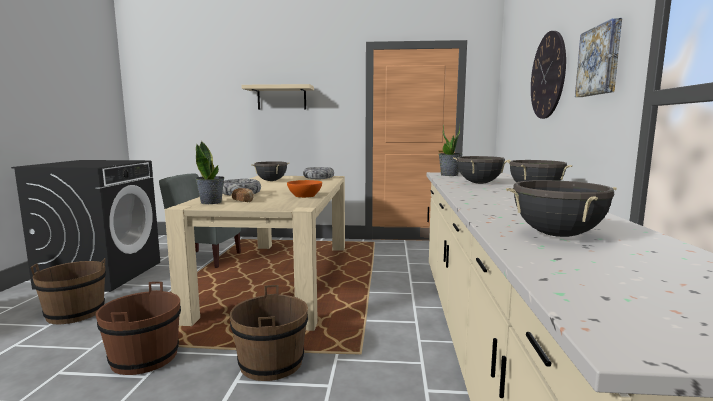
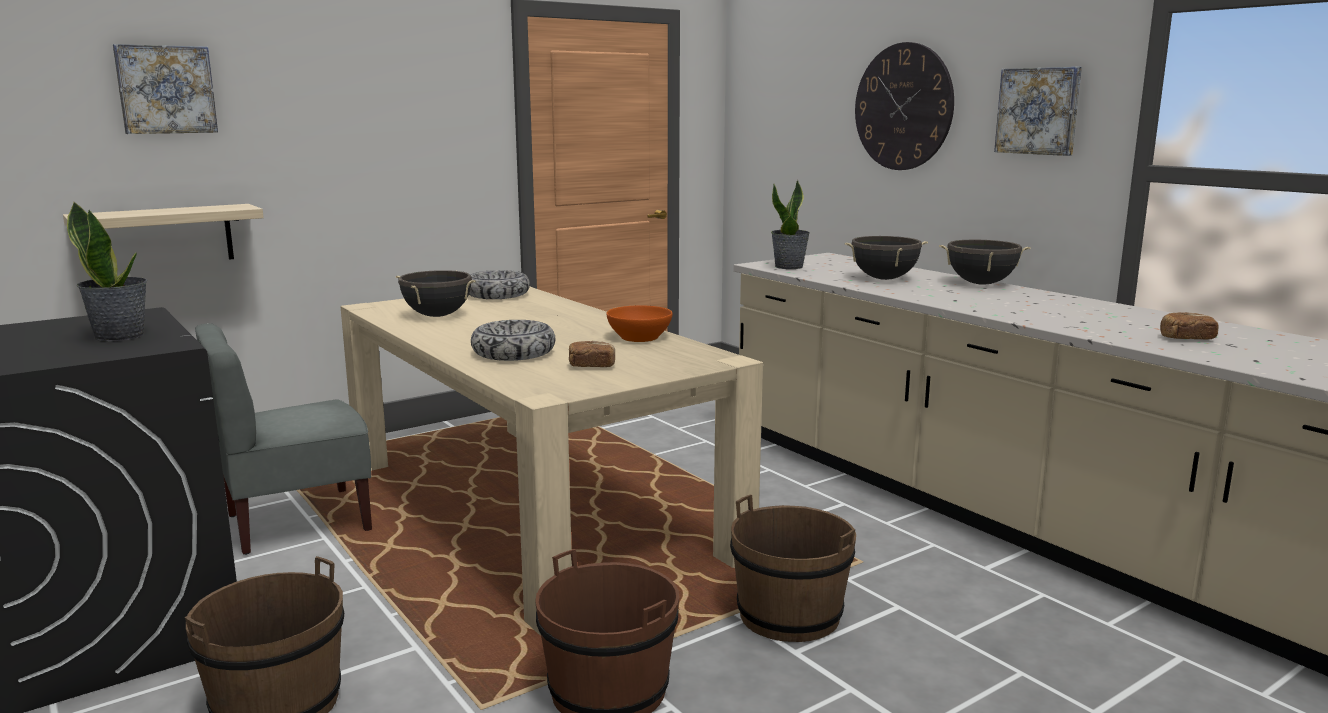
camera: 40 degrees left, 5 degrees up
(211, 202) = (550, 380): potted plant -> potted plant (120, 336)
(217, 87) = (166, 89): none -> picture
(281, 98) = (339, 117): shelf -> shelf (164, 236)
(557, 235) = (1186, 339): black cooking pot -> bread

